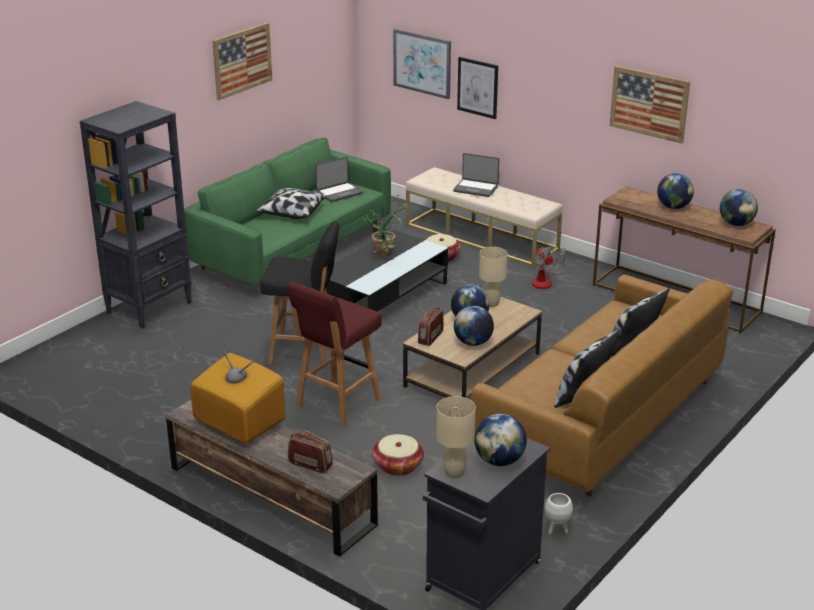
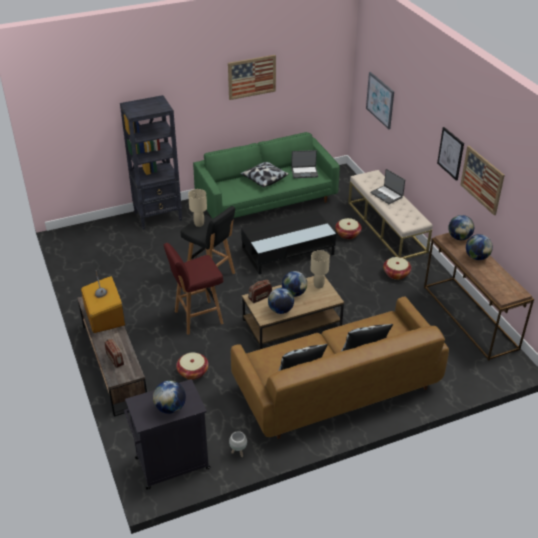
camera: 30 degrees right, 10 degrees up
(387, 254) = (295, 227): potted plant -> none
(454, 472) = (140, 405): beige table lamp -> beige table lamp (199, 224)
(478, 87) = (403, 128): picture -> picture (450, 153)
(545, 281) = (396, 274): fan -> basket
(736, 224) = (506, 286): globe -> globe (459, 237)

